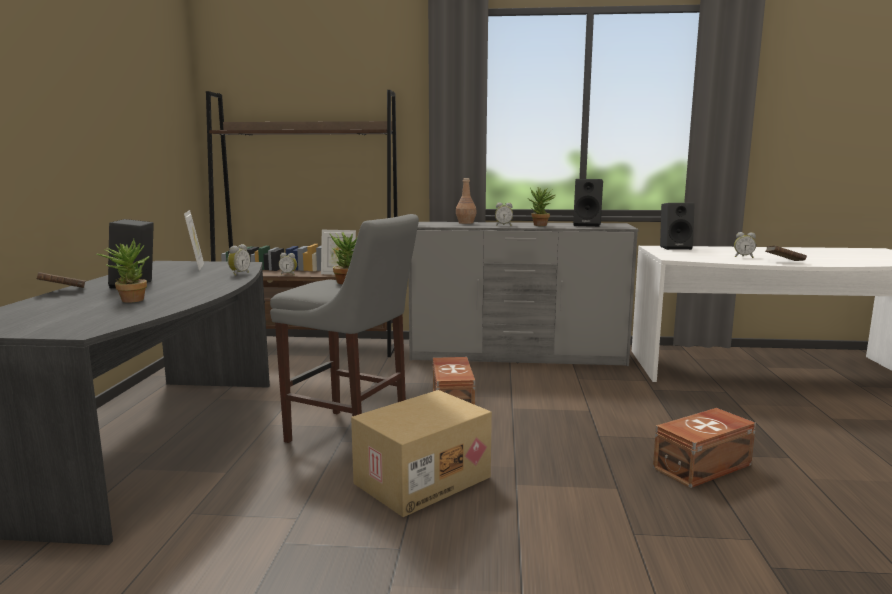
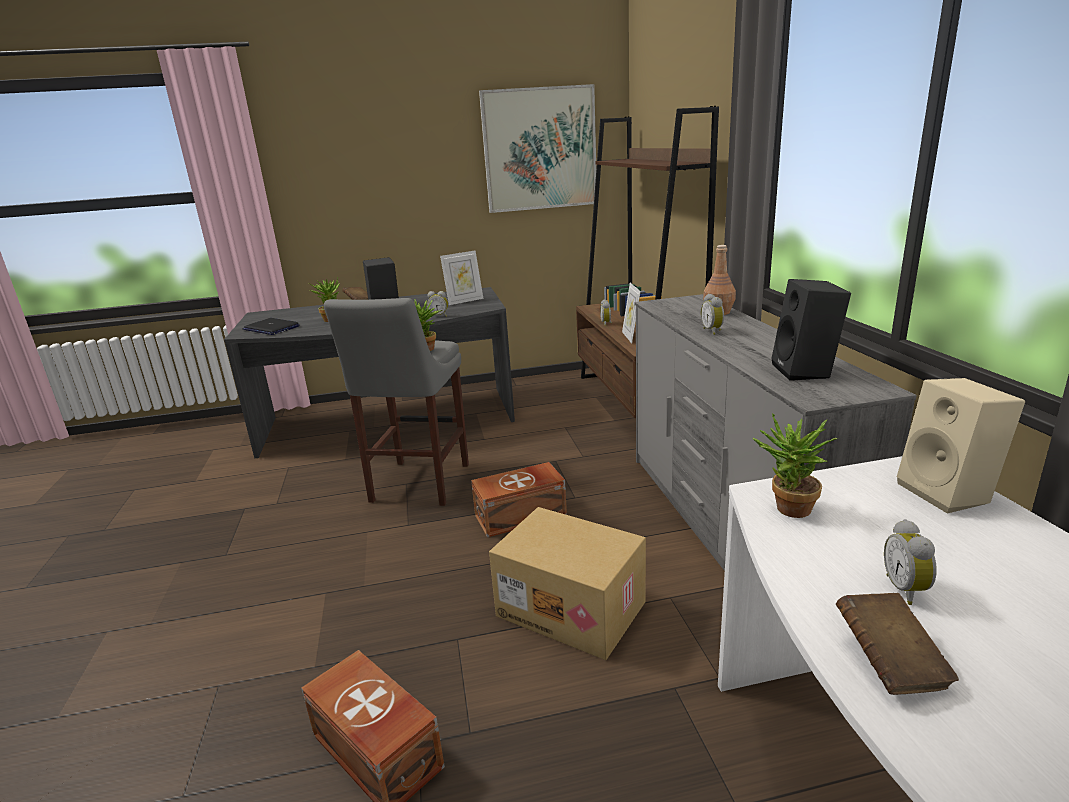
camera: 75 degrees right, 10 degrees up
(91, 320) = (271, 328): none -> laptop
(152, 113) = (540, 149): none -> picture
(422, 479) = (335, 539): cardboard box -> cardboard box (573, 608)
(540, 225) = (744, 347): potted plant -> potted plant (787, 510)
(675, 248) = (949, 493): black speaker -> beige speaker

